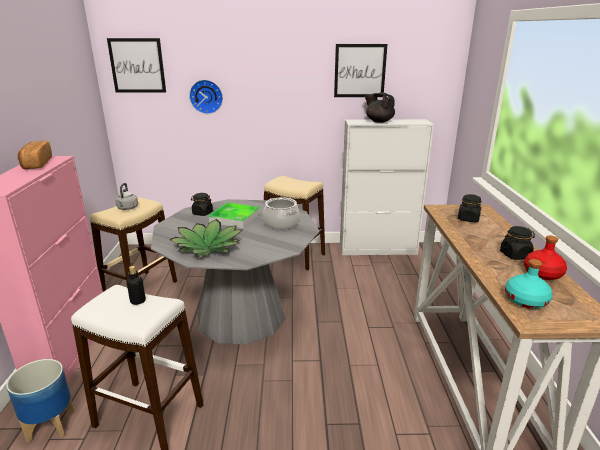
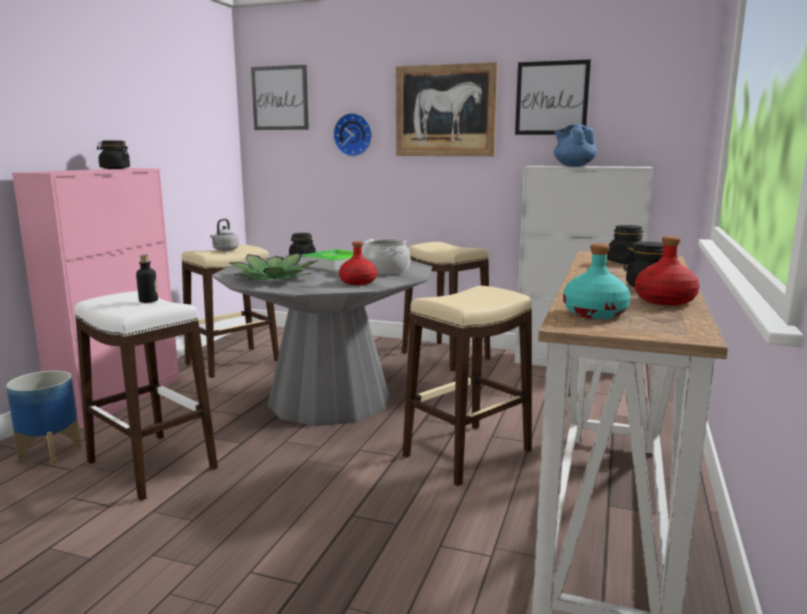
camera: 20 degrees right, 10 degrees down
(36, 164) = (114, 168): bread -> black jar
(276, 242) = (358, 282): none -> red bottle
(280, 78) = (445, 111): none -> picture
(363, 347) = (467, 453): none -> beige stool
(379, 121) = (573, 166): black teapot -> blue teapot

